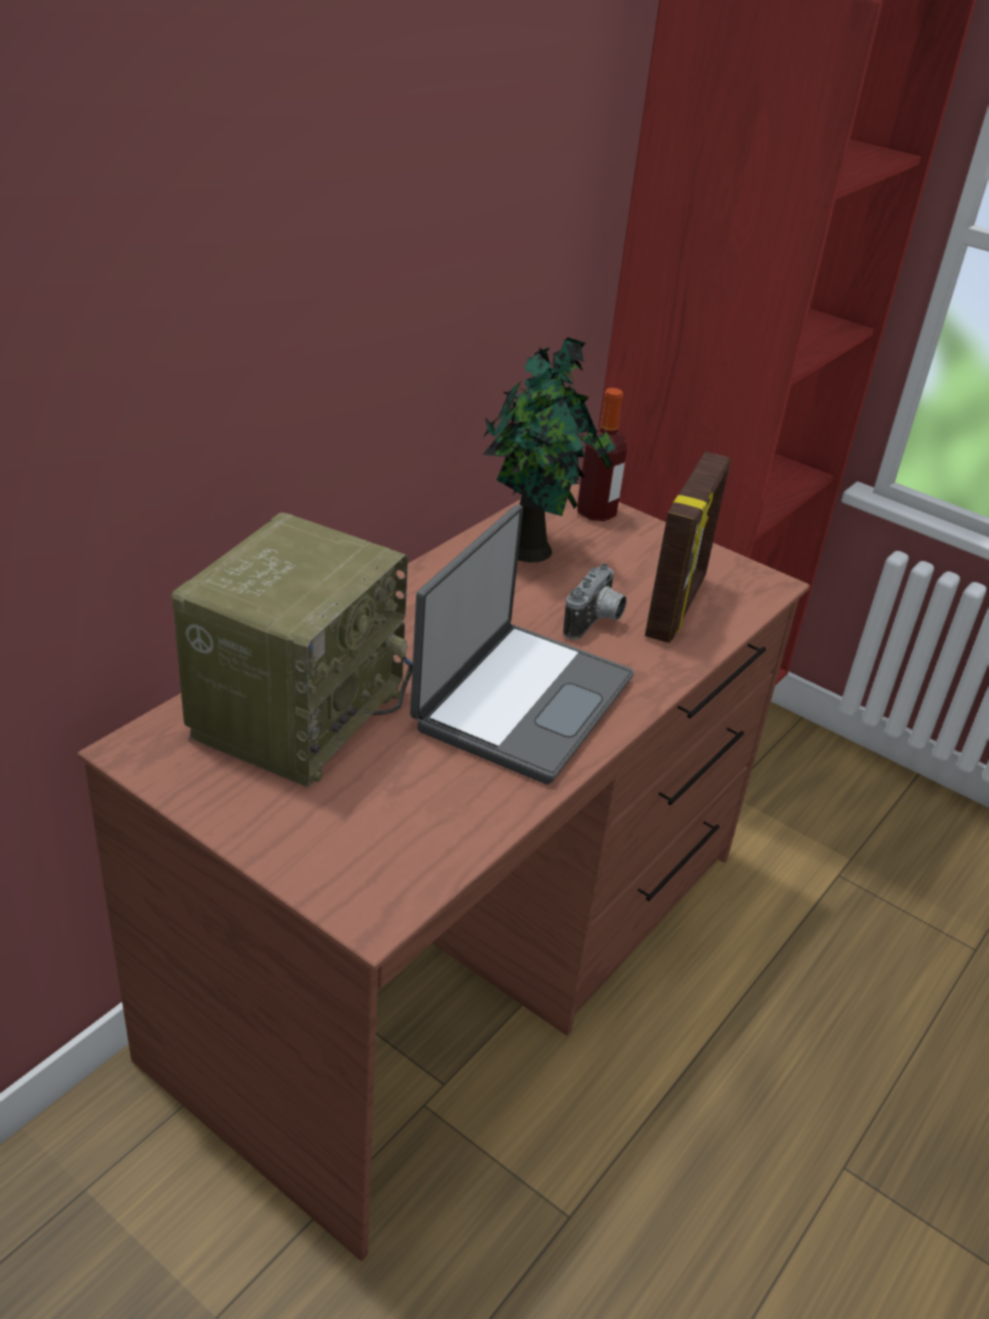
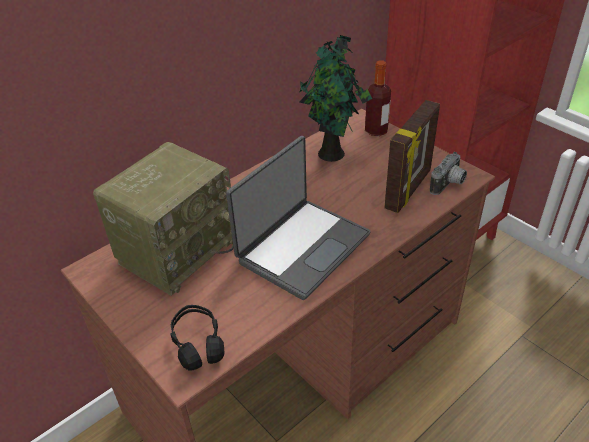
camera: 15 degrees right, 5 degrees up
(381, 862) = (198, 343): none -> black headphones
(595, 623) = (358, 199): camera -> camera (449, 185)

